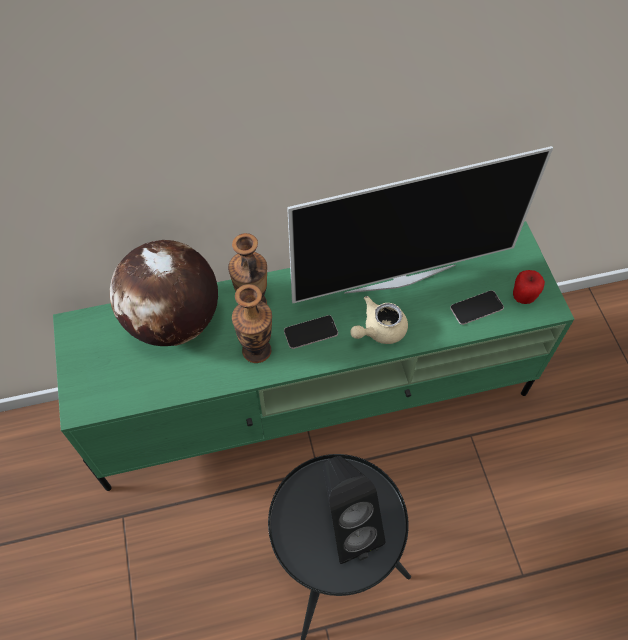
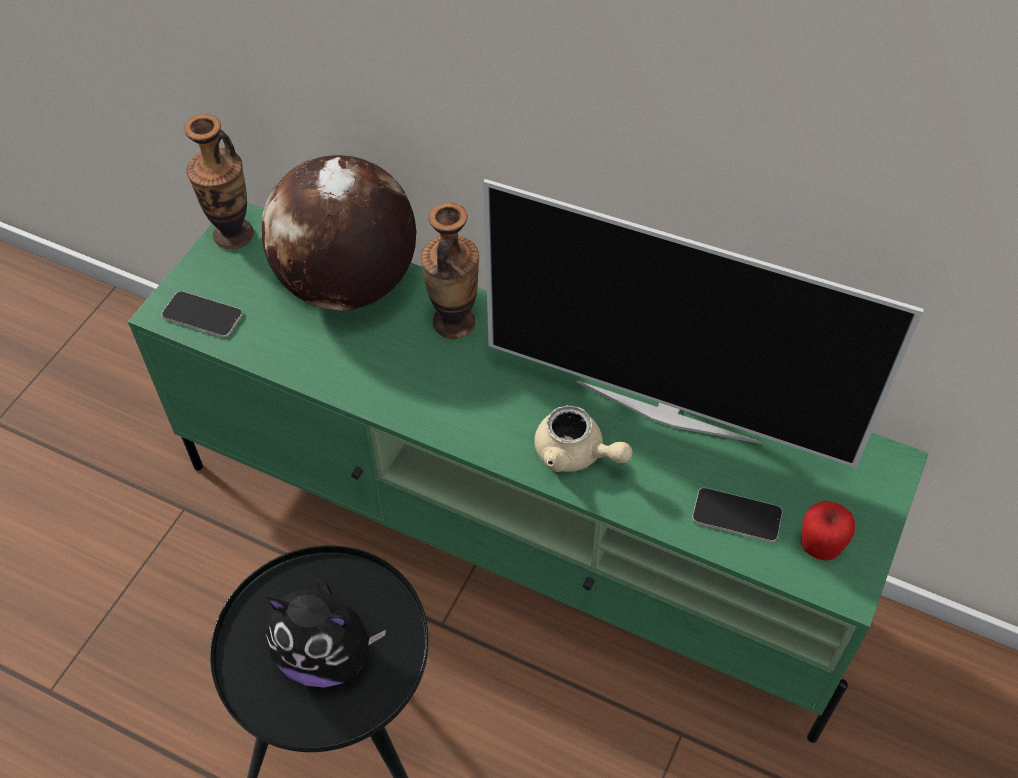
camera: 40 degrees right, 5 degrees down
(256, 351) = (406, 378): vase -> vase (233, 235)
(310, 332) = (489, 400): phone -> phone (202, 315)
(346, 524) = (327, 655): black speaker -> plush toy
(379, 330) = (576, 454): beige teapot -> beige teapot turned 150 degrees counterclockwise

